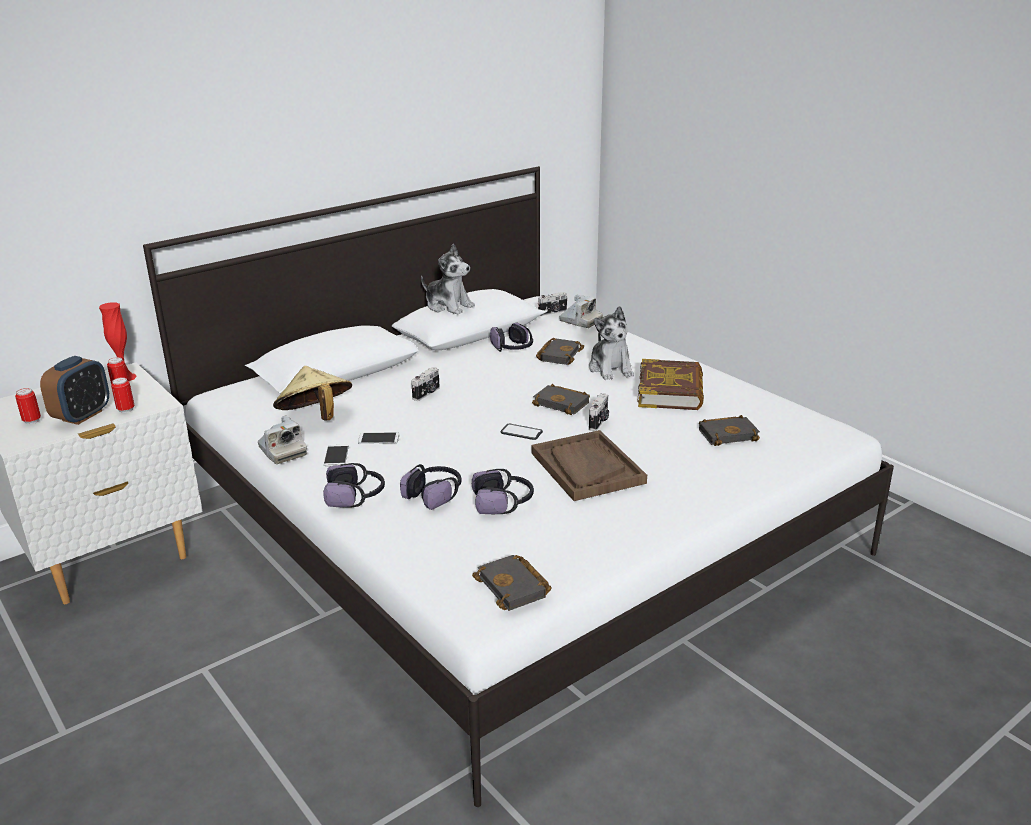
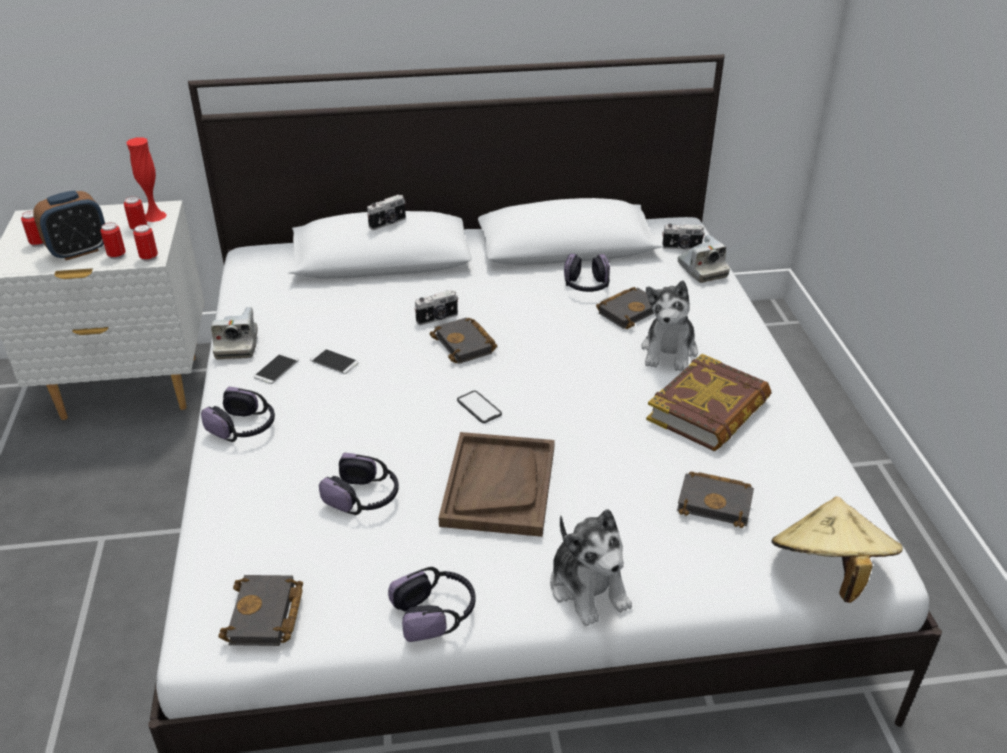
camera: 30 degrees right, 10 degrees up
(159, 403) = (149, 258): none -> can
(315, 418) = (305, 313): beige hat -> beige hat (828, 572)
(434, 494) = (314, 456): headphones -> headphones (435, 613)
(448, 306) = (538, 212): plush toy -> plush toy (588, 588)
(563, 403) = (564, 383): black book -> black book (466, 345)
(599, 422) = (579, 425): camera -> camera (388, 223)

